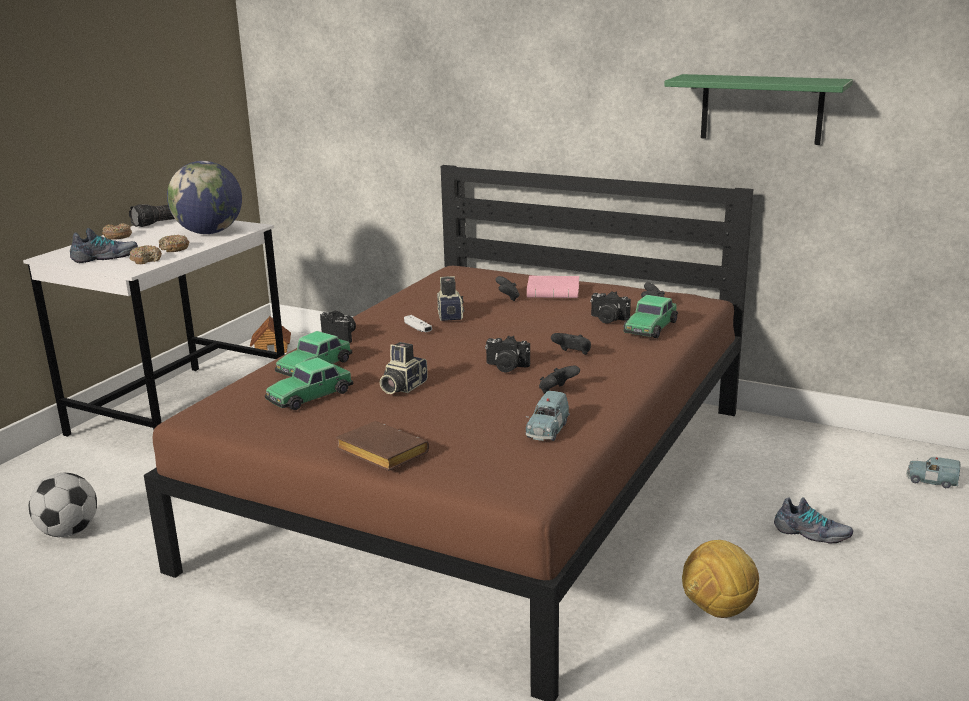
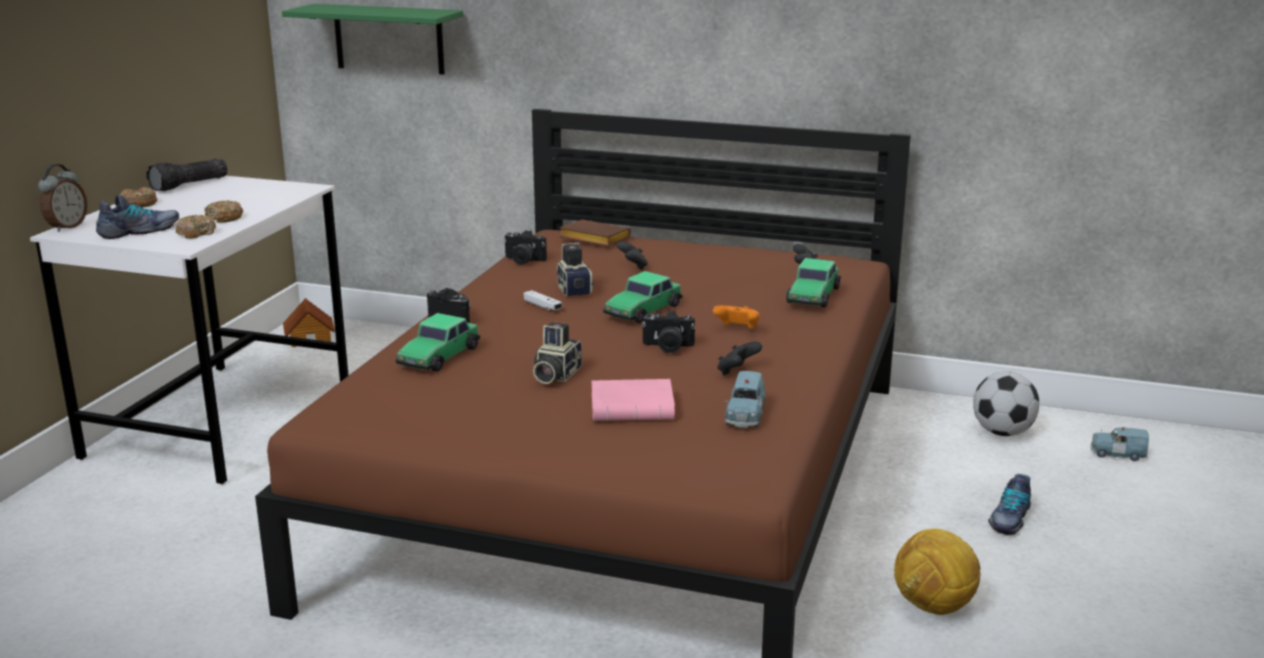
camera: 10 degrees left, 0 degrees up
(53, 253) = (66, 227): none -> alarm clock
(69, 532) = (133, 575): football -> football (1002, 432)
(209, 233) = (258, 197): globe -> none
(309, 396) = (449, 391): toy car -> toy car (643, 310)
(379, 453) = (564, 452): brown book -> brown book (592, 239)
(554, 292) = (685, 258): pink book -> pink book (634, 408)
(572, 354) = (737, 329): black game controller -> orange game controller
(608, 319) = (761, 288): camera -> camera (523, 260)
(761, 109) = (918, 44): green shelf -> green shelf (389, 39)
(812, 534) = (1009, 518): shoe -> shoe turned 105 degrees clockwise

